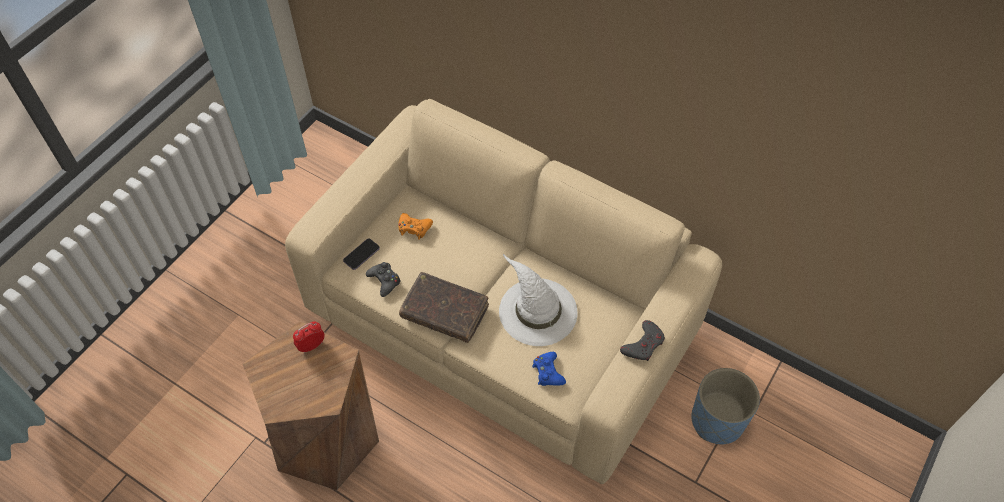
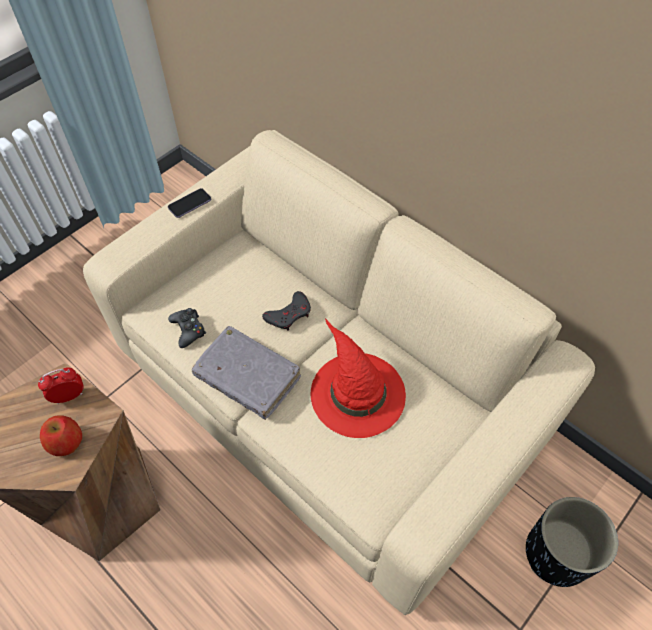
camera: 10 degrees right, 0 degrees up
(320, 380) = (66, 441): none -> apple
(361, 255) = (170, 296): phone -> phone (190, 204)
(414, 228) = (237, 275): orange game controller -> none
(444, 312) = (247, 377): brown book -> grey book
(537, 311) = (356, 392): white hat -> red hat
(548, 372) = (355, 473): blue game controller -> none
(643, 344) = (480, 461): grey game controller -> grey game controller (289, 314)
(717, 421) = (556, 554): blue planter -> black planter

